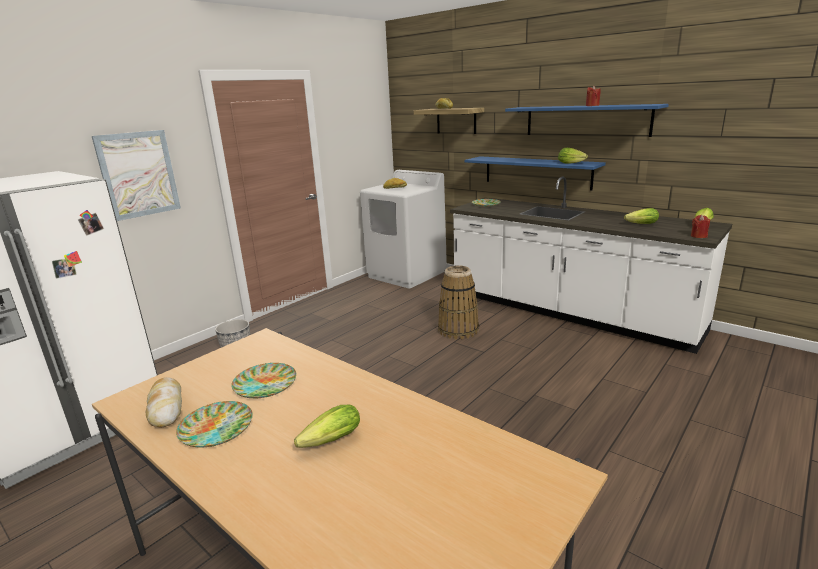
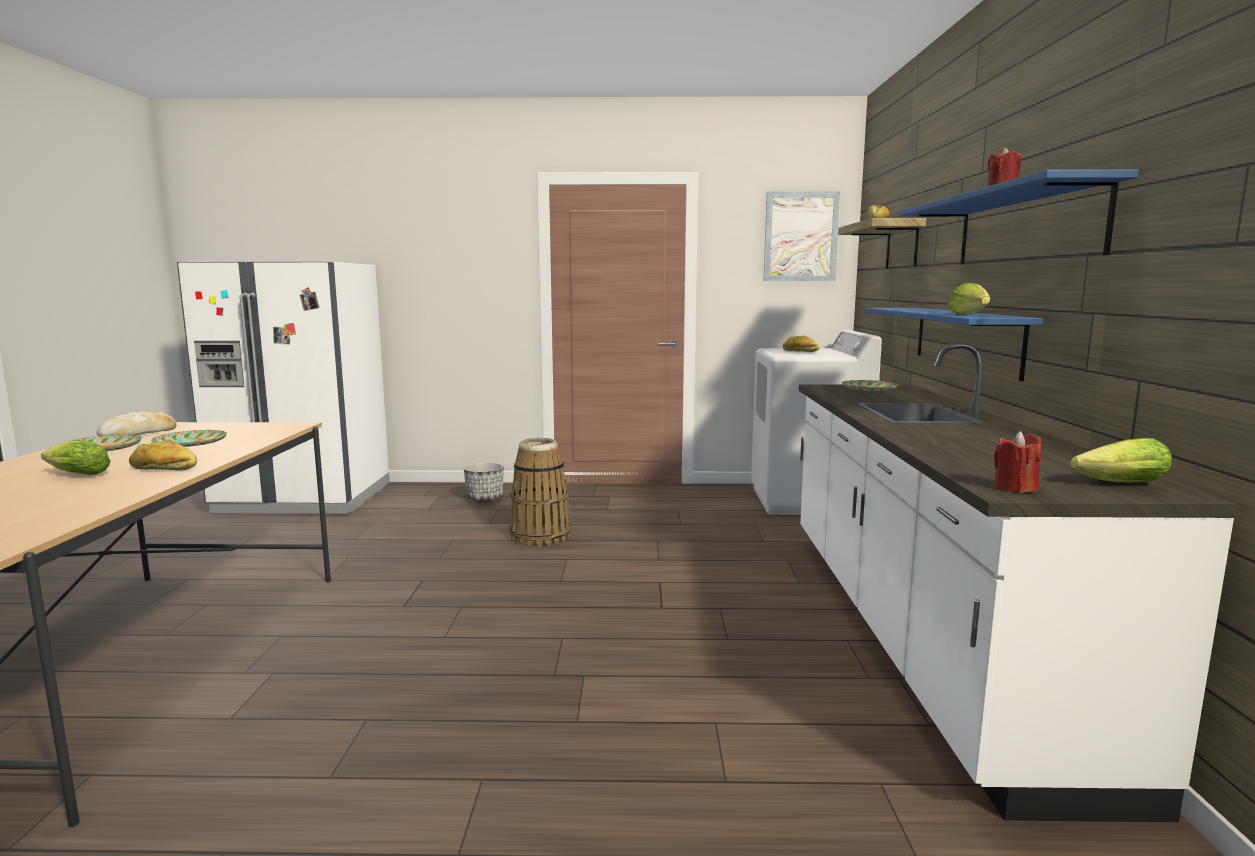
camera: 50 degrees right, 10 degrees down
(138, 174) = (449, 279): picture -> picture (800, 237)
(365, 400) = (164, 469): none -> bread
(458, 330) = (699, 574): basket -> basket (540, 536)
(639, 224) = (989, 451): lettuce -> none

